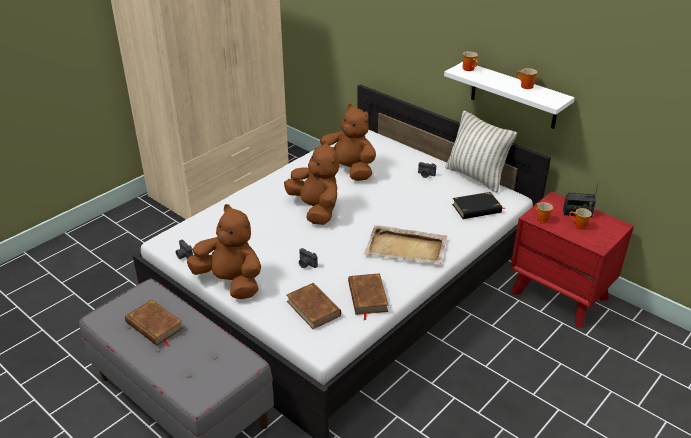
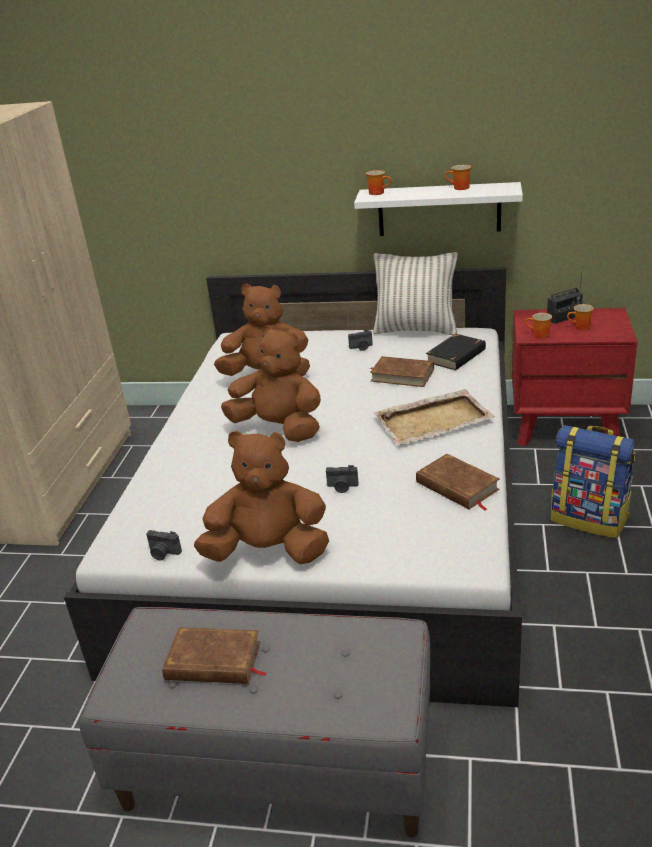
camera: 30 degrees left, 5 degrees down
(313, 308) = (412, 527): brown book -> brown book (402, 375)
(497, 366) = (590, 518): none -> backpack

